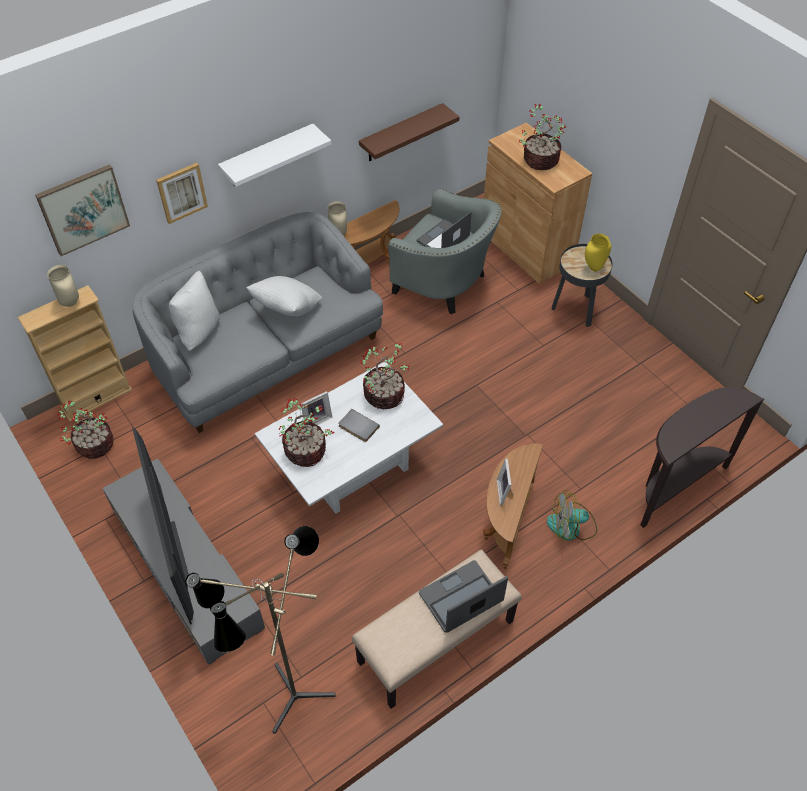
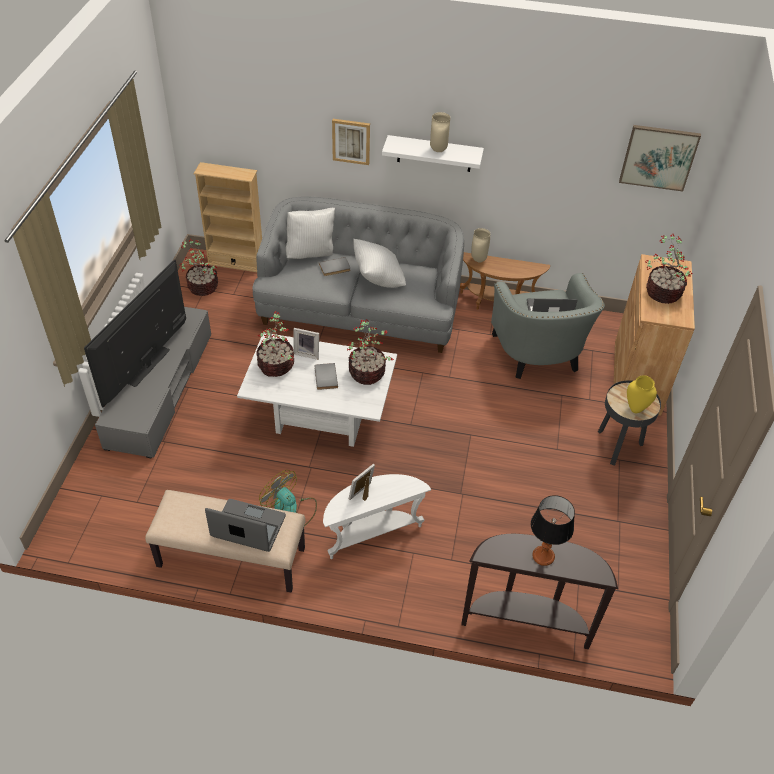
camera: 45 degrees right, 5 degrees down
(70, 303) = (234, 173): beige vase -> beige vase (437, 150)
(83, 209) = (270, 109): picture -> picture (658, 157)
(239, 328) = (335, 268): none -> grey book
(287, 694) = (118, 503): floor lamp -> none
(401, 133) = (572, 206): brown shelf -> none
(506, 521) = (371, 532): brown side table -> white side table
(571, 527) = (410, 576): fan -> fan (290, 510)
(703, 419) = (543, 556): none -> table lamp

